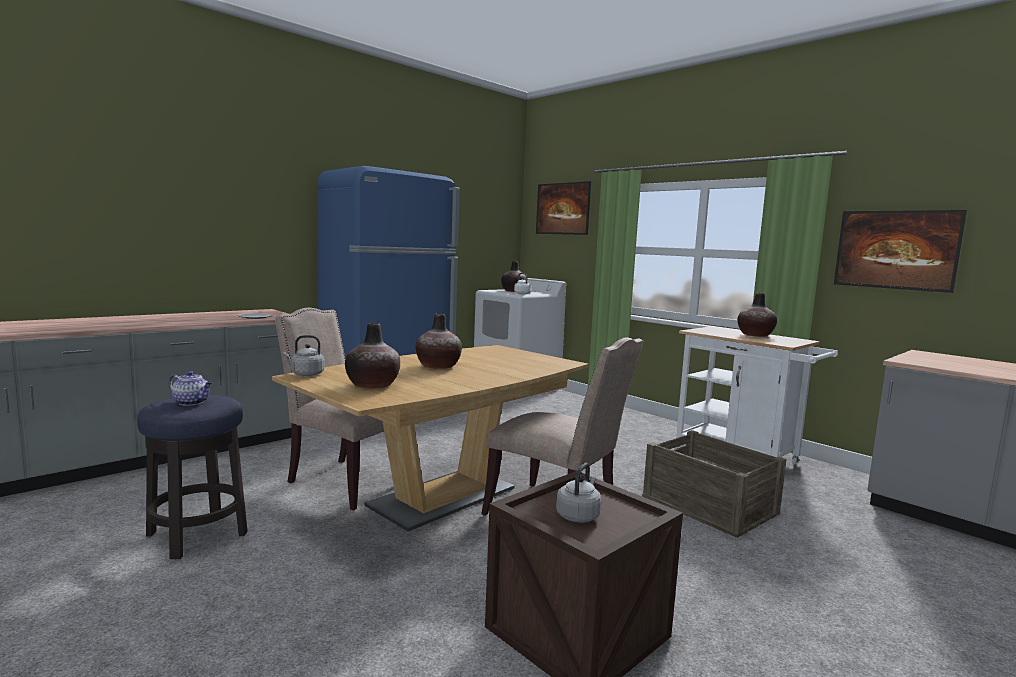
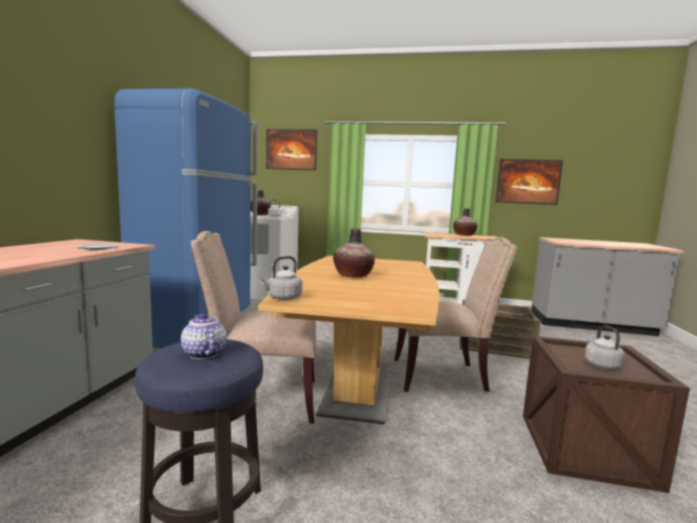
camera: 35 degrees left, 0 degrees up
(192, 402) = (203, 353): teapot -> teapot turned 105 degrees counterclockwise
(373, 385) = (368, 297): vase -> none

